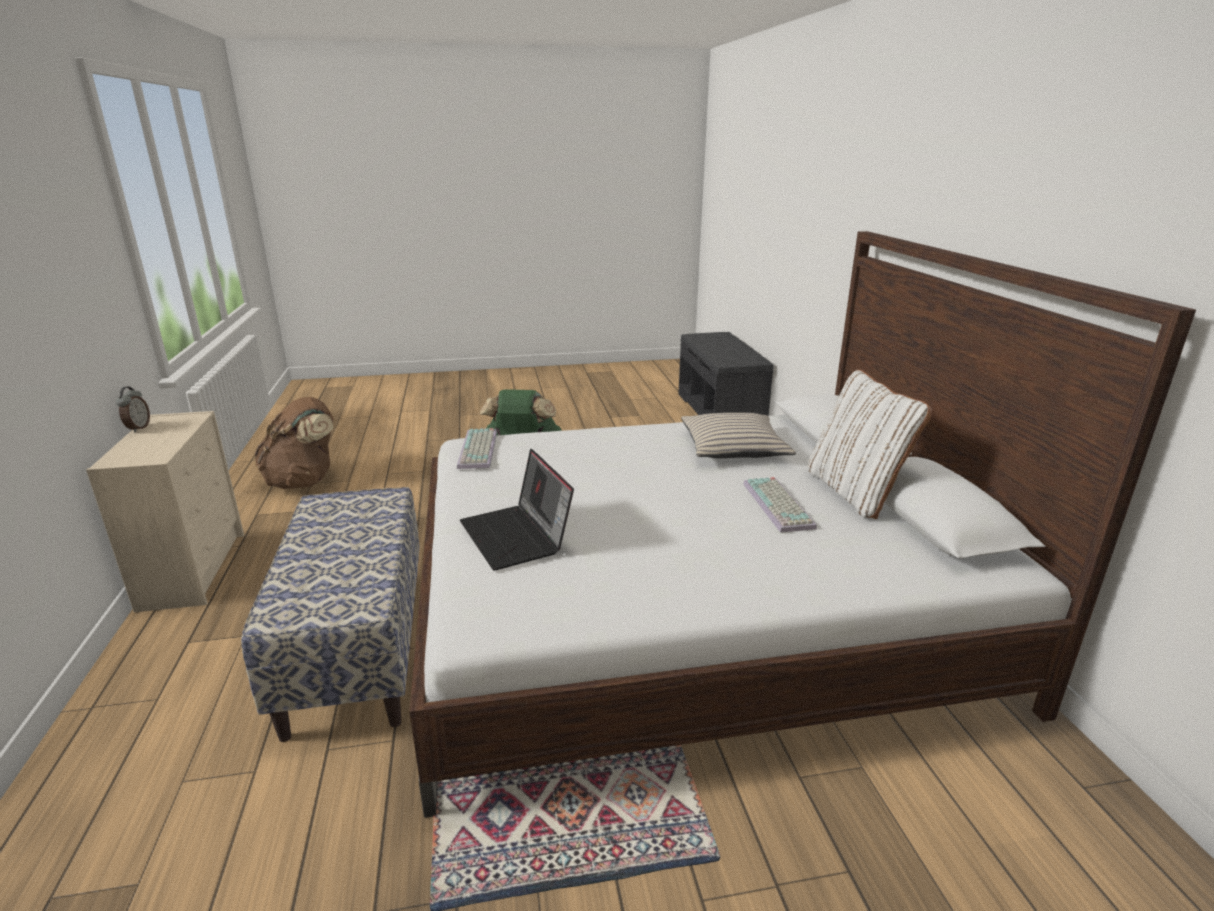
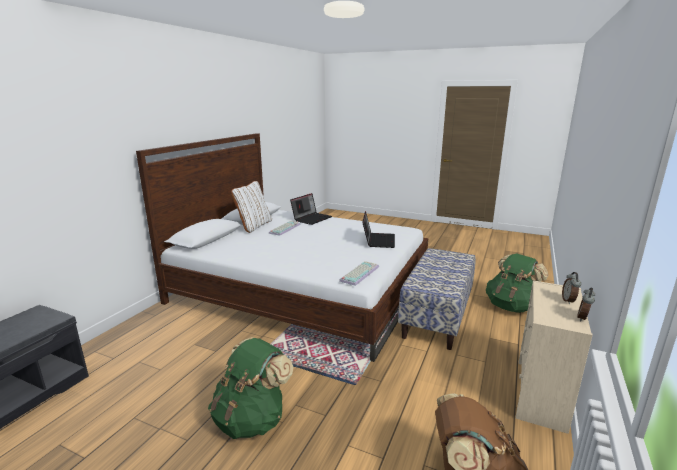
camera: 145 degrees left, 5 degrees down
(134, 444) = (568, 301): none -> alarm clock
(146, 763) = (511, 306): none -> green backpack
(733, 448) = (250, 246): beige pillow -> none
(805, 568) = (311, 218): none -> laptop

